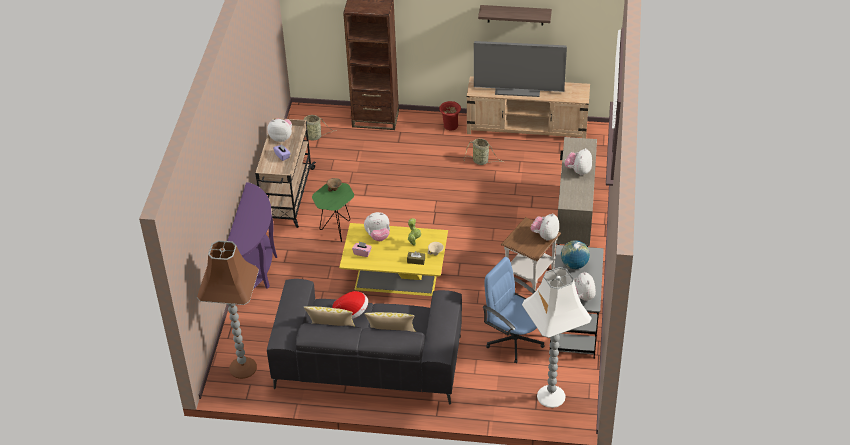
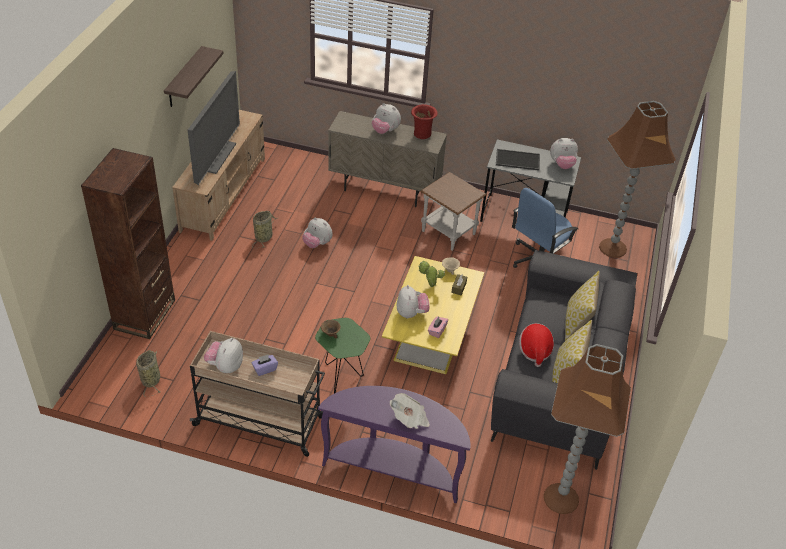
camera: 85 degrees left, 0 degrees up
(243, 227) = (409, 419): none -> newspaper
(450, 126) = (191, 251): red vase -> red vase (422, 135)
(545, 235) = (452, 182): plush toy -> plush toy (317, 244)
(551, 397) = (613, 248): white floor lamp -> brown floor lamp
(574, 264) = (517, 160): globe -> tray

